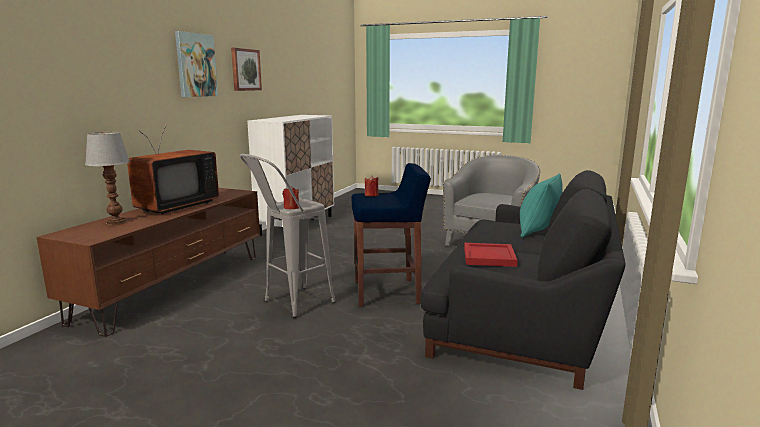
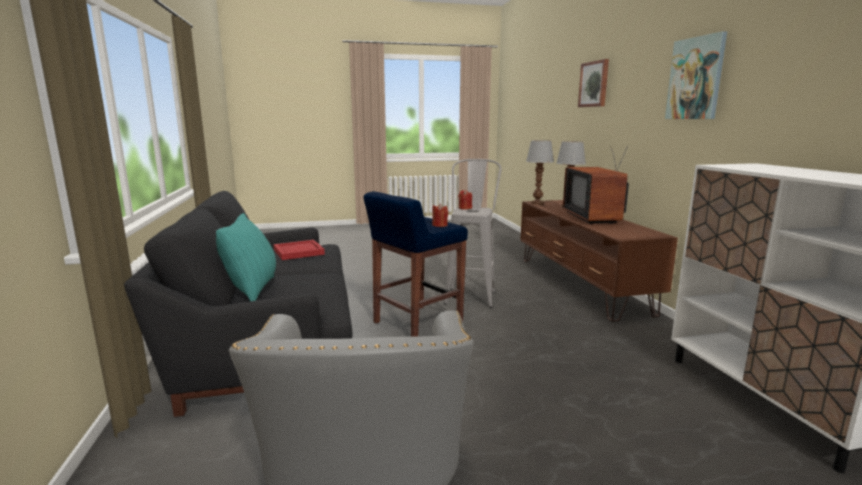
camera: 145 degrees right, 0 degrees up
(105, 235) = (537, 203): none -> table lamp
(245, 69) = (791, 72): picture -> picture (594, 84)

